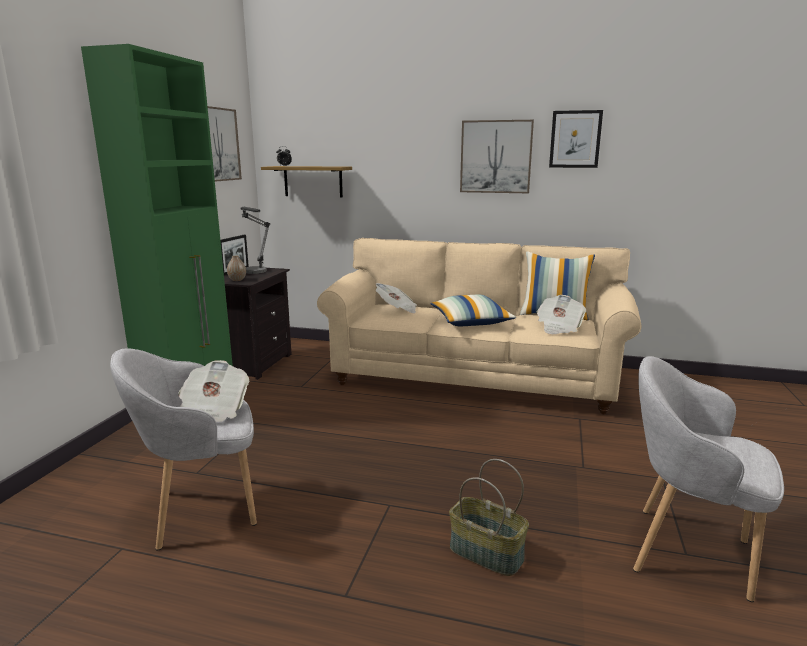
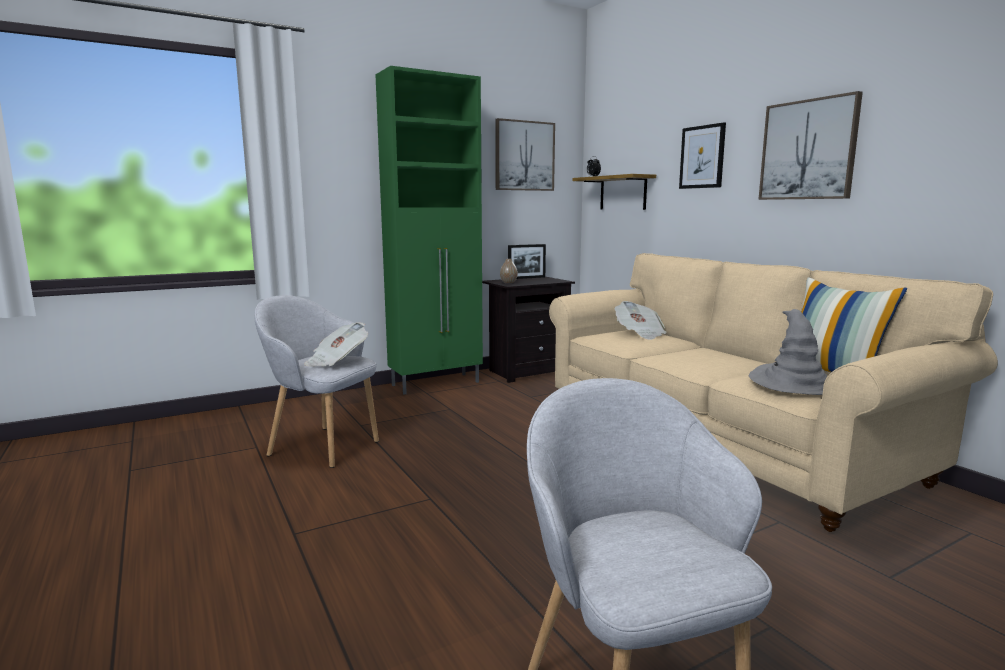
camera: 45 degrees right, 5 degrees down
(256, 272) = (539, 280): table lamp -> none
(470, 322) = (697, 359): pillow -> none
(485, 553) = (427, 568): basket -> none
(558, 328) = (794, 384): newspaper -> grey hat
(575, 139) = (925, 112): picture -> picture (702, 157)

